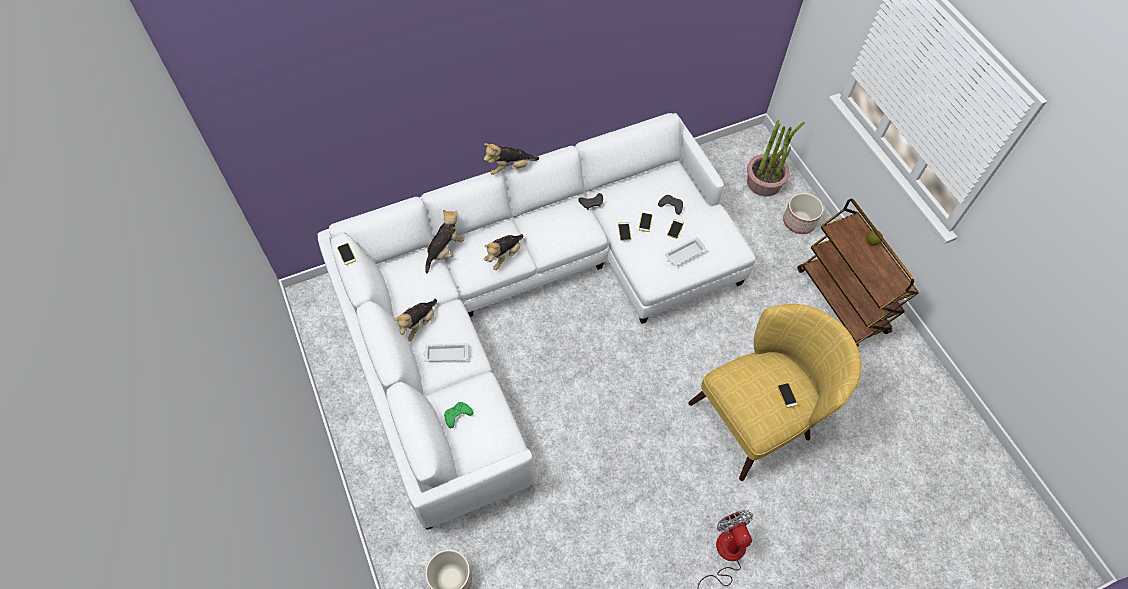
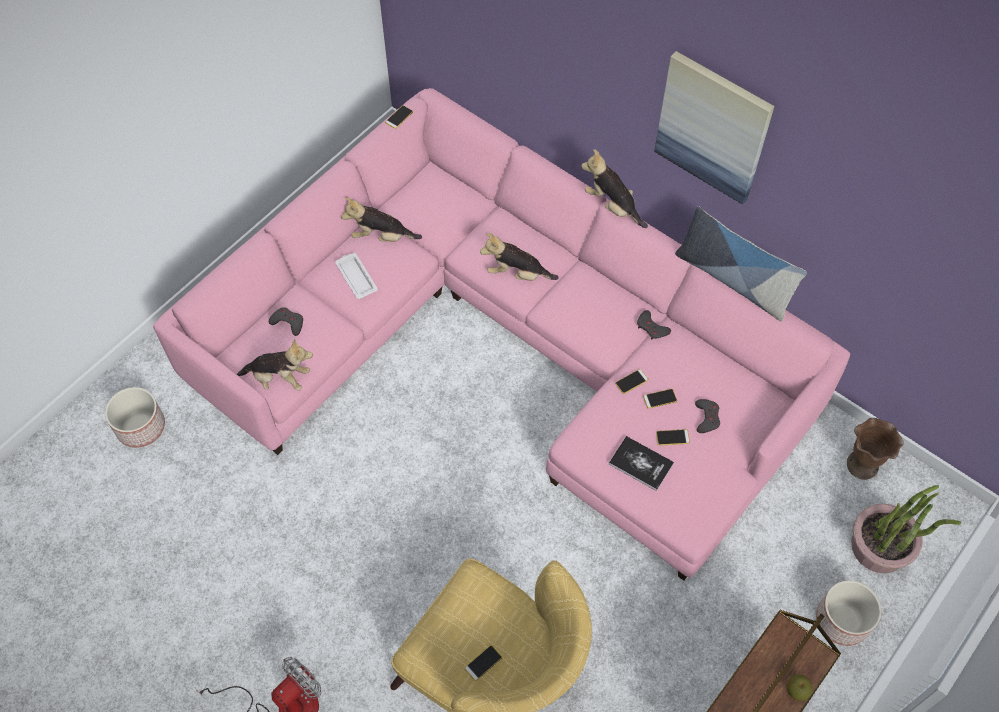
camera: 65 degrees right, 0 degrees up
(444, 251) = (487, 214): plush toy -> plush toy (279, 378)
(457, 415) = (288, 322): green game controller -> grey game controller
(527, 300) = (509, 344): white sofa -> pink sofa
(550, 59) = (713, 127): none -> picture
(605, 135) = (733, 280): none -> pillow
(684, 254) = (641, 464): white tray -> book
(711, 163) = (862, 465): none -> brown vase

